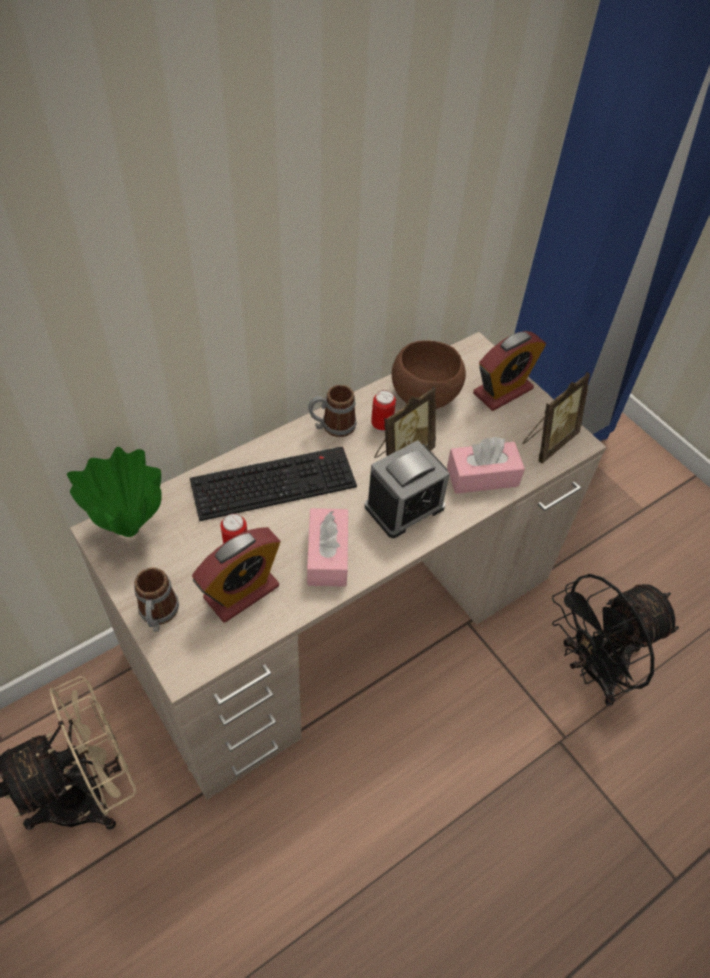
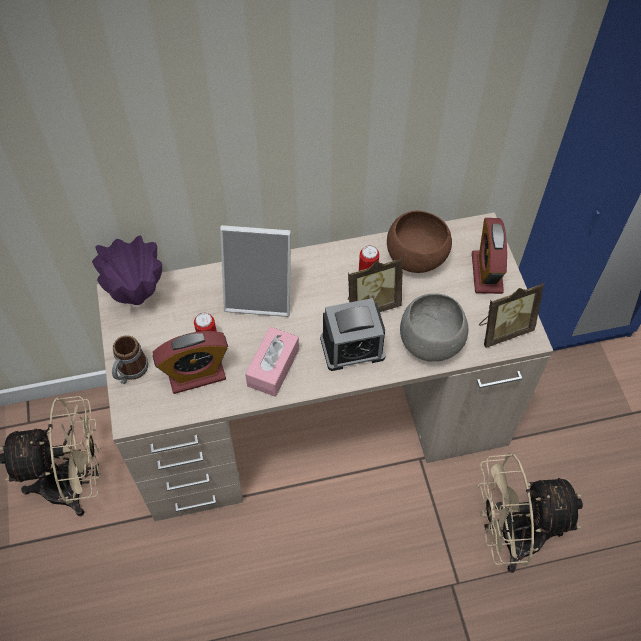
camera: 25 degrees right, 5 degrees up
(131, 529) = (138, 299): green vase -> purple vase
(274, 481) = (260, 294): keyboard -> picture frame
(332, 426) = (327, 262): mug -> none
(482, 476) = (430, 343): pink tissue box -> grey bowl
(502, 391) = (487, 273): alarm clock -> alarm clock turned 105 degrees clockwise
(591, 670) = (509, 537): black fan -> beige fan

